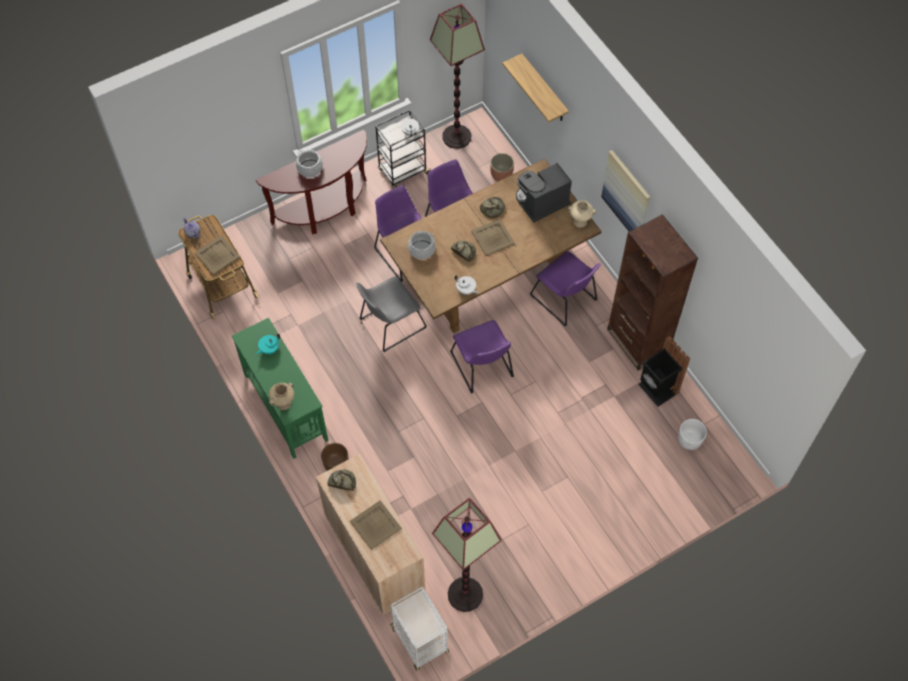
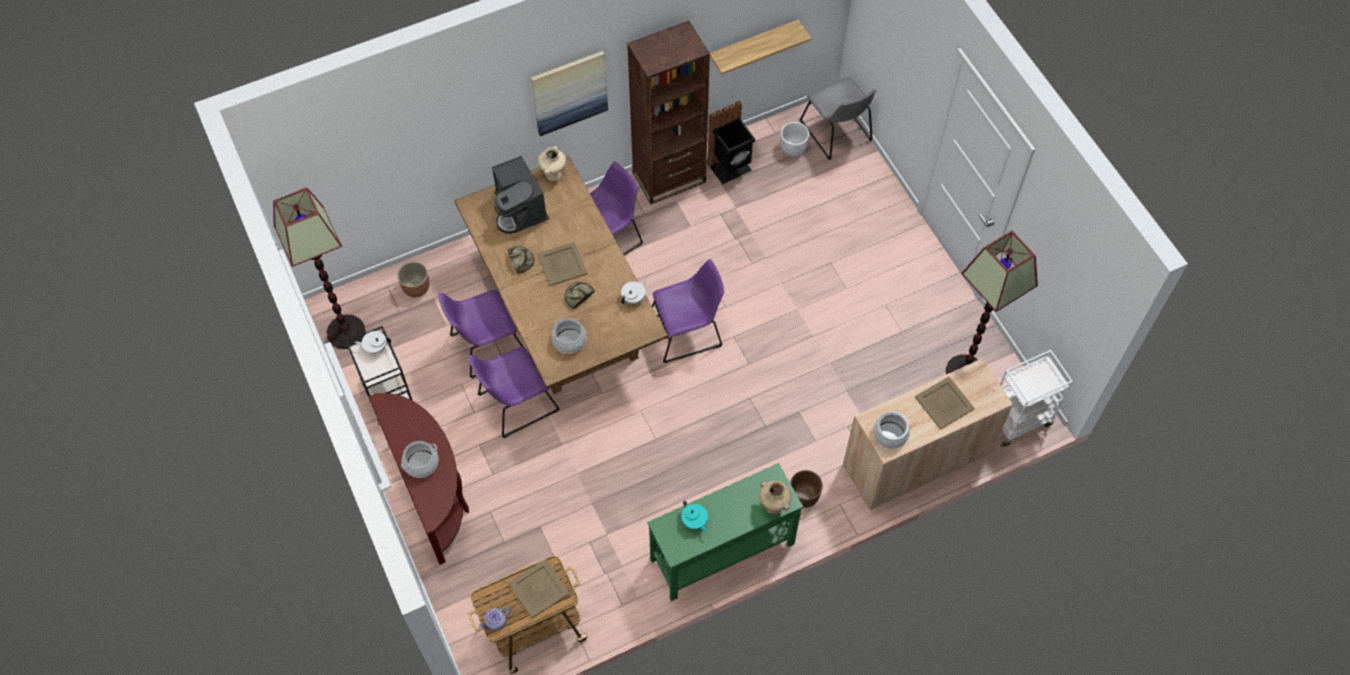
camera: 85 degrees left, 0 degrees up
(342, 481) = (890, 435): bread -> cooking pot
(390, 325) = (618, 426): grey chair -> grey chair (837, 133)
(544, 89) = (401, 151): shelf -> shelf (753, 45)

